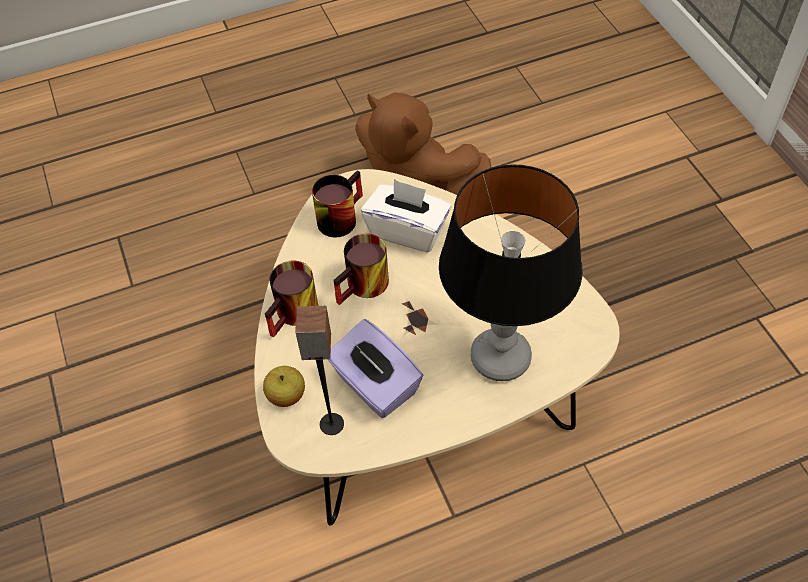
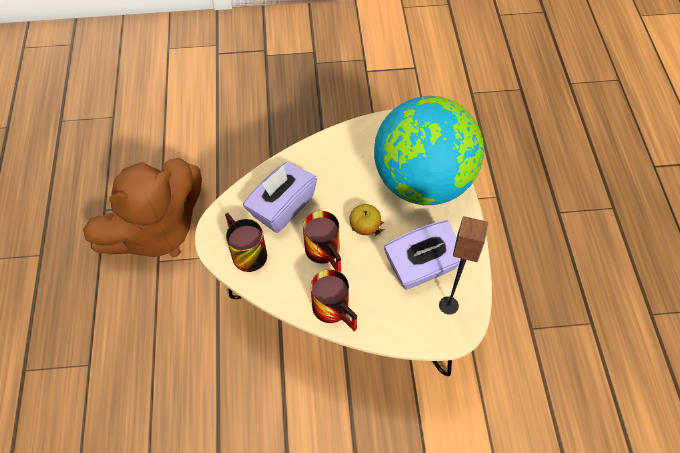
camera: 75 degrees left, 5 degrees up
(286, 395) = (413, 332): apple -> apple (364, 227)
(407, 231) = (282, 207): white tissue box -> purple tissue box
(500, 358) = (423, 182): table lamp -> globe

